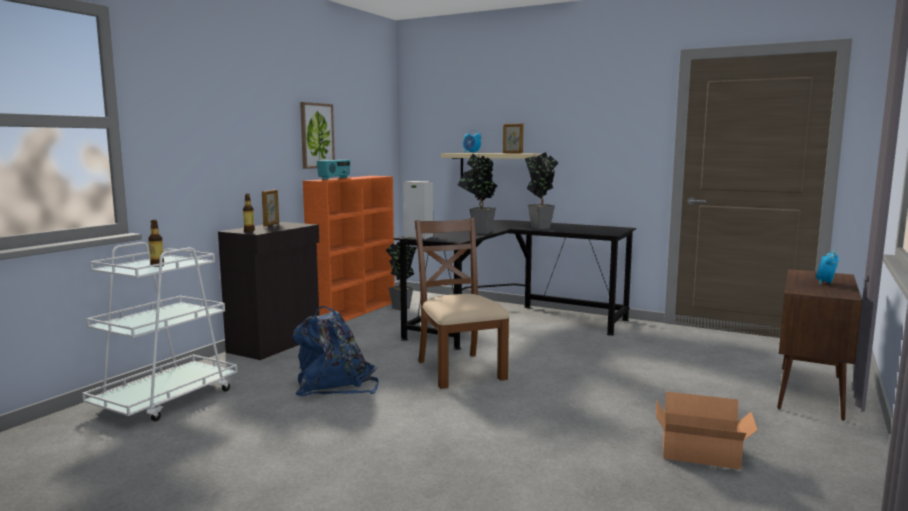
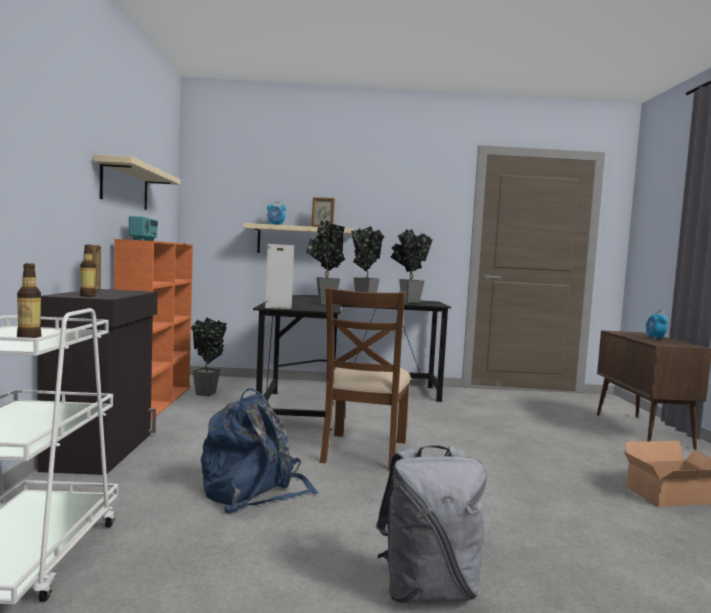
camera: 30 degrees left, 5 degrees down
(316, 135) = (125, 186): picture -> beige shelf
(355, 465) = (427, 590): none -> grey backpack
(459, 369) = (363, 451): brown chair -> brown chair turned 120 degrees counterclockwise
(584, 230) = (407, 302): none -> potted plant

